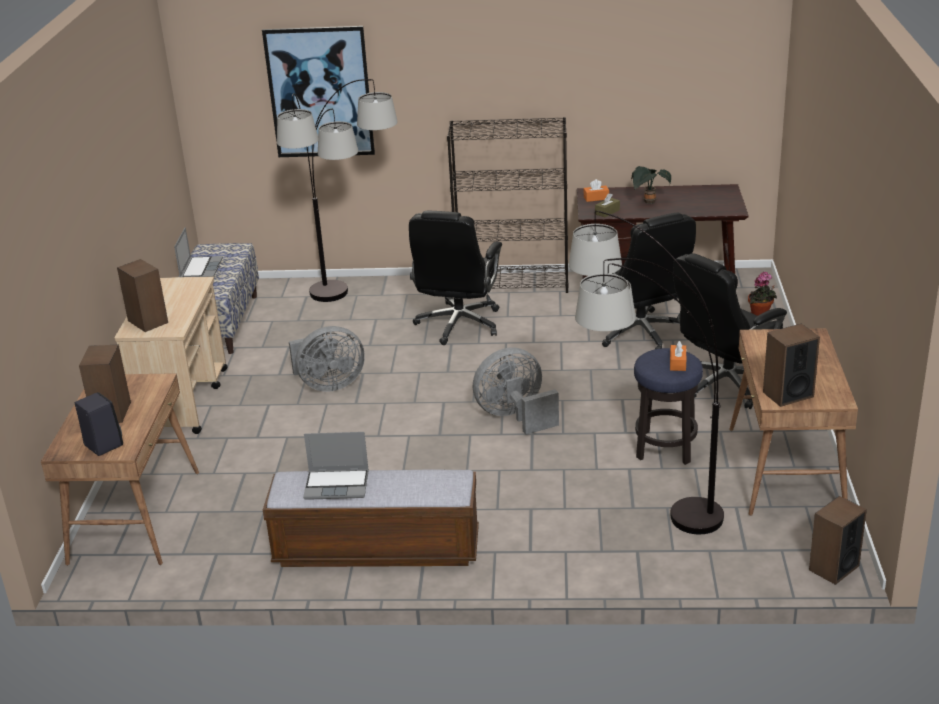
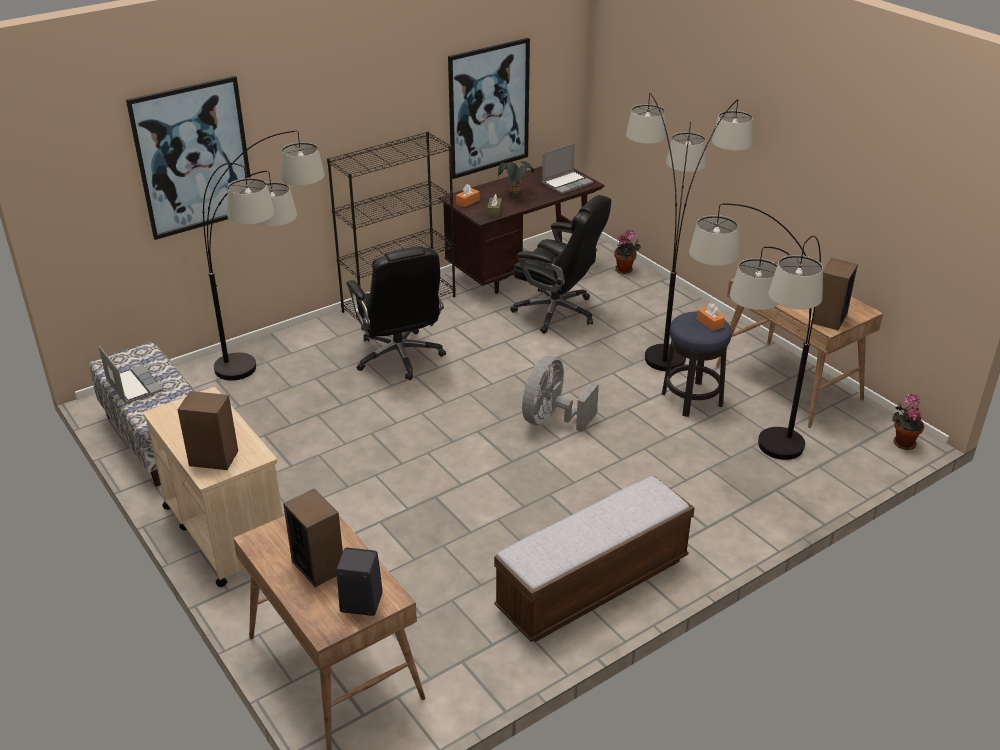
camera: 40 degrees left, 5 degrees up
(329, 385) = (354, 456): grey fan -> none
(337, 485) = (571, 539): laptop -> laptop (567, 183)
(645, 108) = (489, 108): none -> picture
(724, 385) = (668, 333): black office chair -> floor lamp
(833, 568) = (902, 442): speaker -> potted plant

